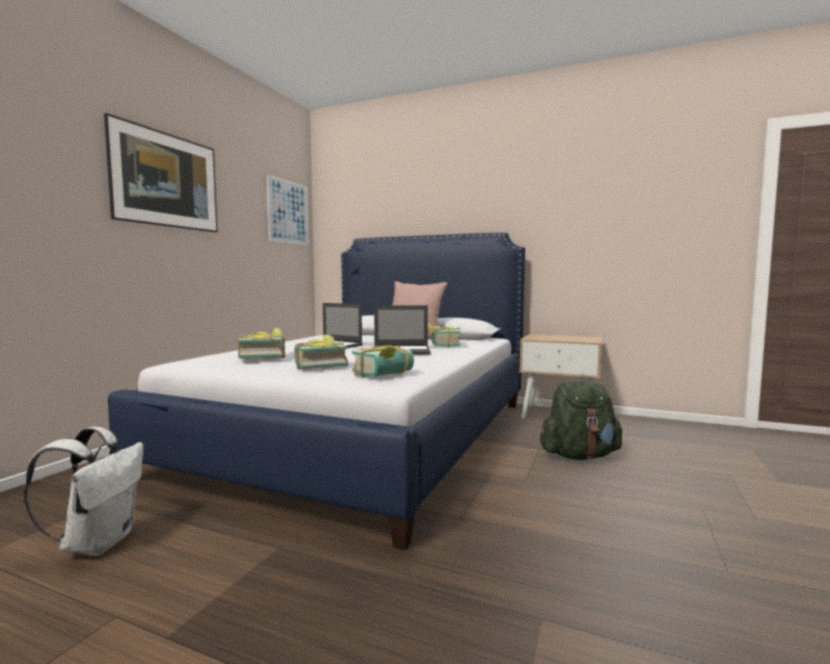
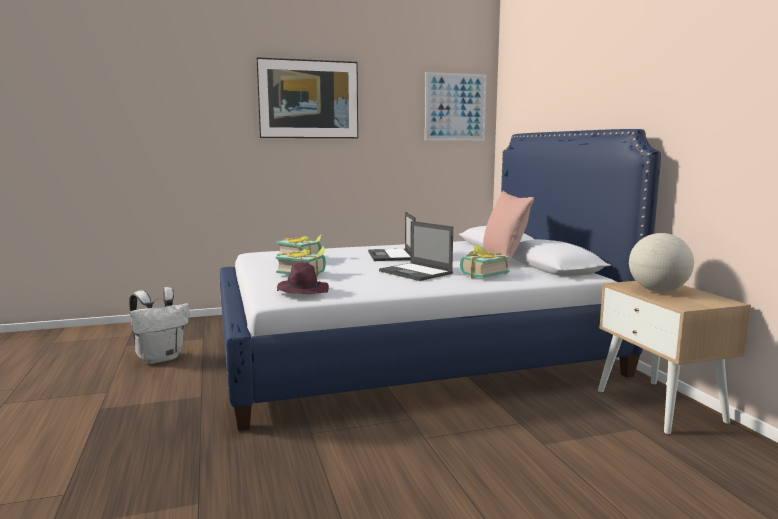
camera: 50 degrees right, 5 degrees up
(387, 375) = (302, 291): book -> purple hat
(554, 338) = (658, 291): none -> globe
(579, 456) = (541, 447): green backpack -> none

